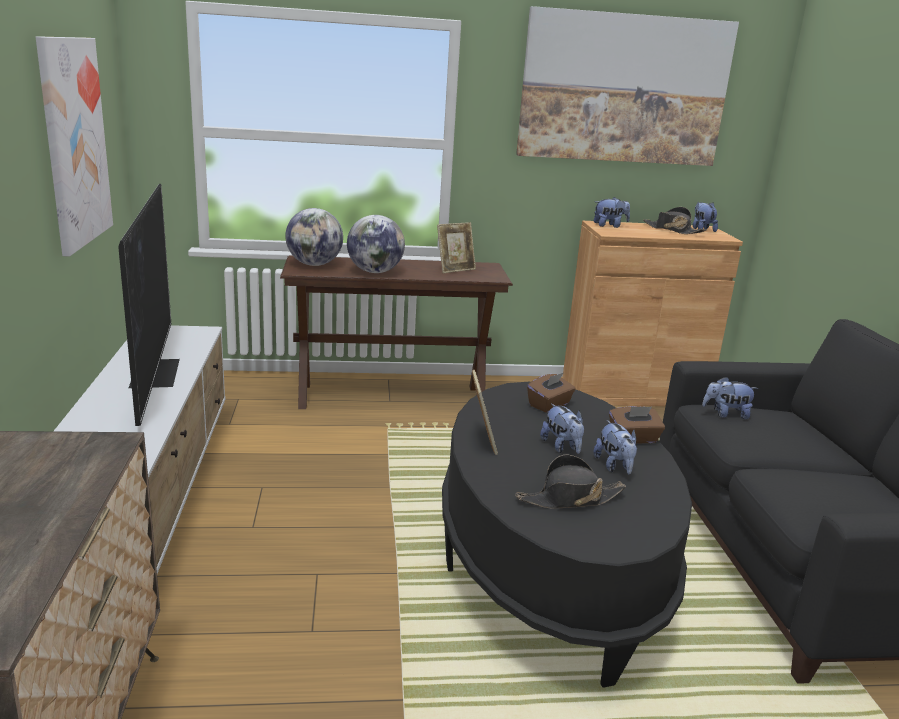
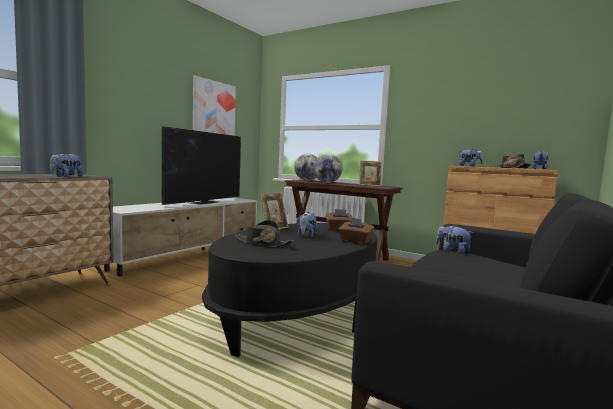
camera: 40 degrees right, 15 degrees down
(614, 466) = (316, 243): plush toy -> plush toy (66, 176)
(623, 89) = (482, 87): picture -> none

